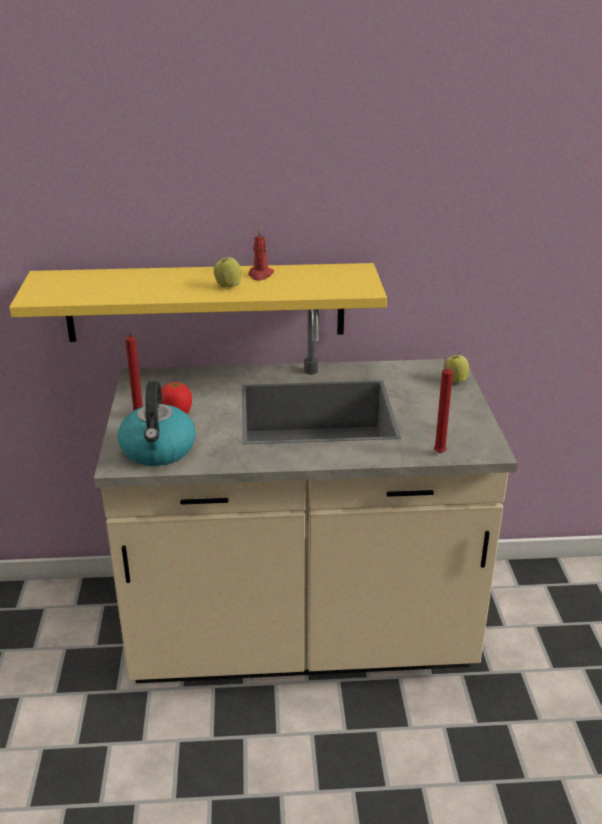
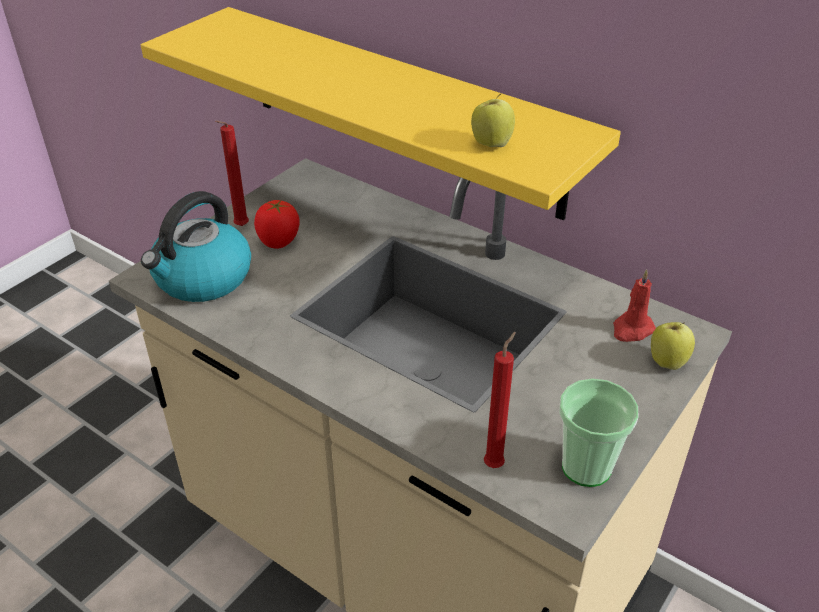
camera: 40 degrees right, 10 degrees up
(227, 286) = (377, 99): apple -> apple (491, 144)
(260, 275) = (441, 96): red candle -> red candle (632, 329)
(477, 434) = (586, 467): none -> cup

